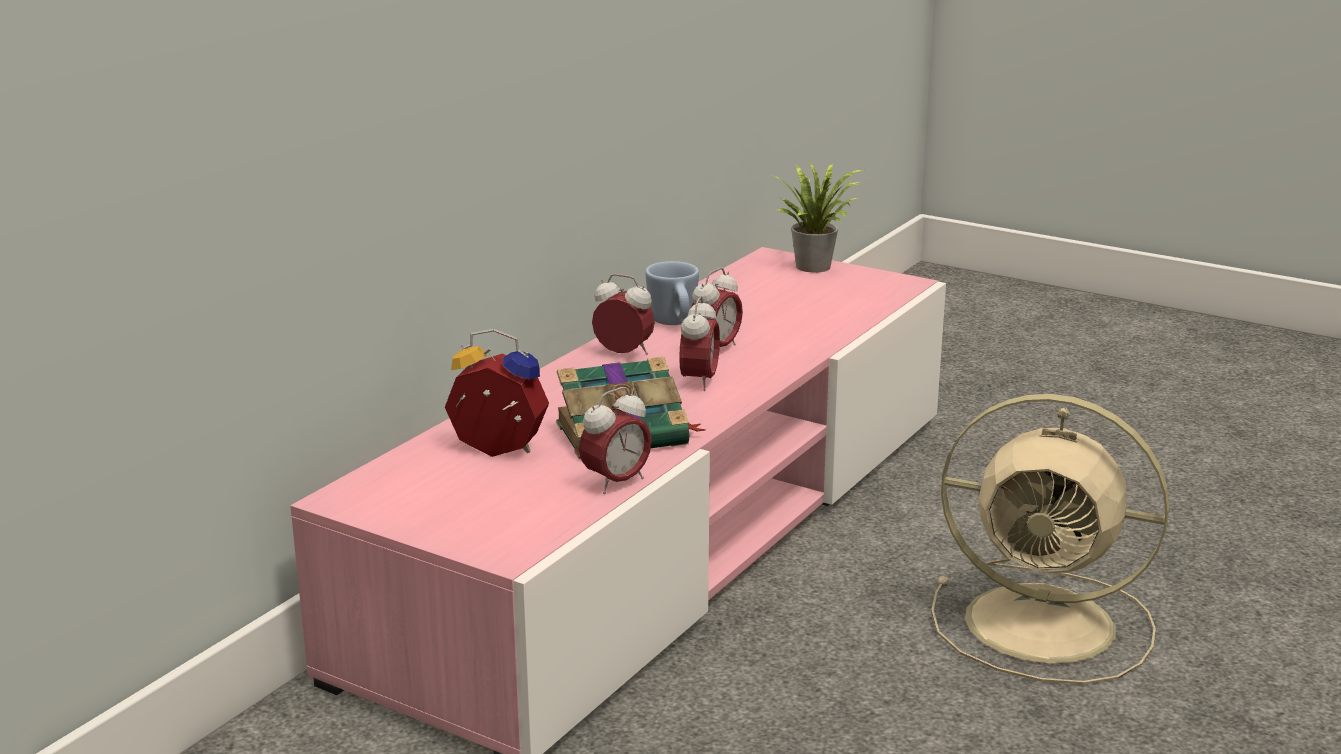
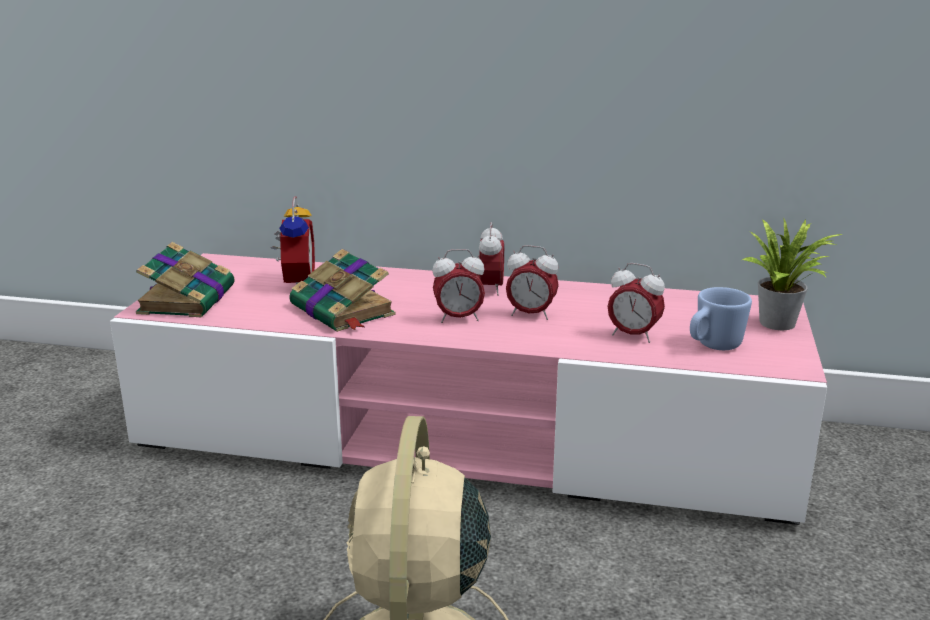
camera: 70 degrees right, 0 degrees up
(492, 523) = (188, 299): none -> book
(616, 482) = (260, 320): alarm clock -> alarm clock (633, 336)
(674, 323) = (572, 294): blue mug -> blue mug (713, 346)

